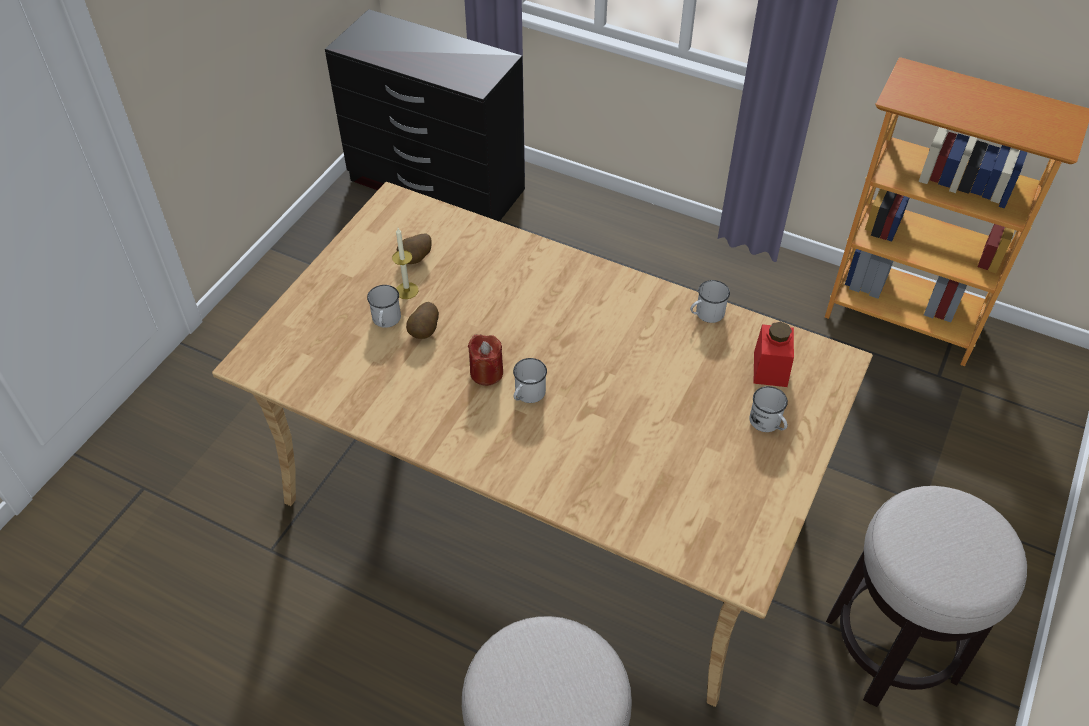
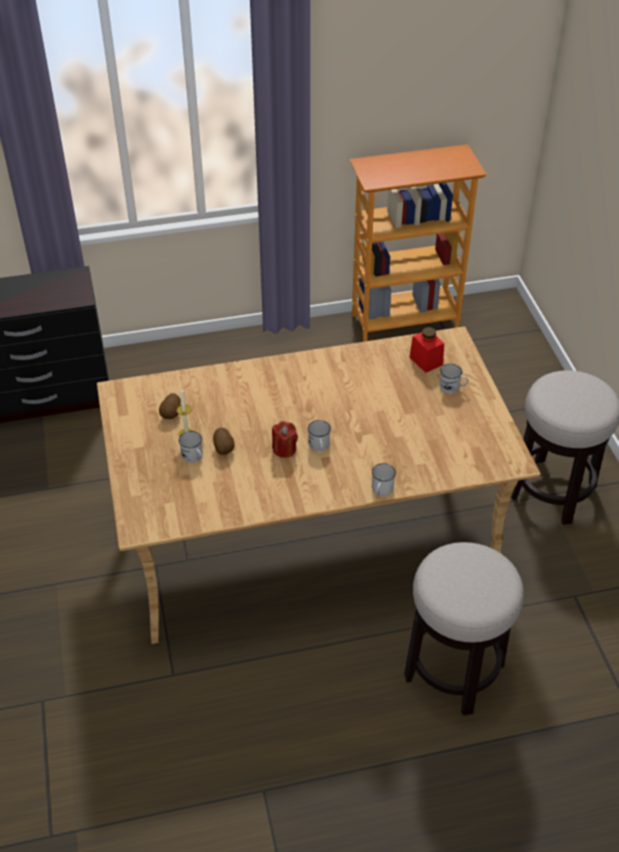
camera: 40 degrees left, 5 degrees down
(706, 314) = (366, 352): white mug -> white mug (381, 490)

